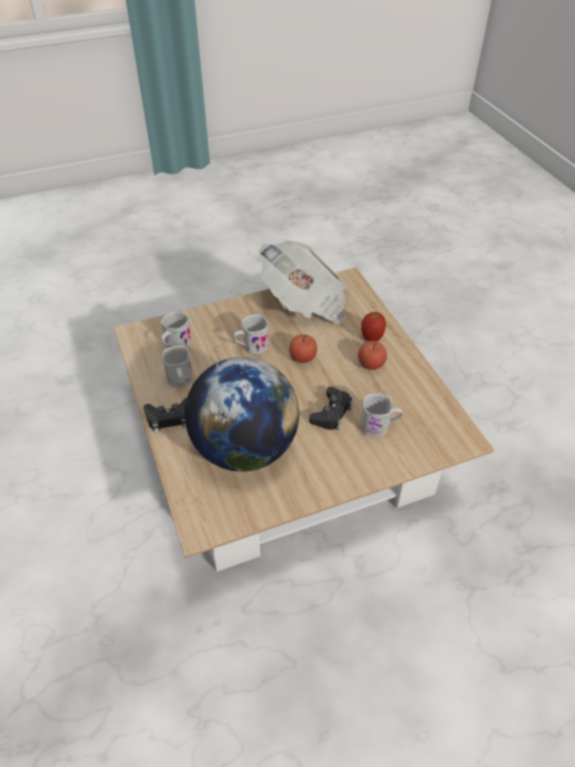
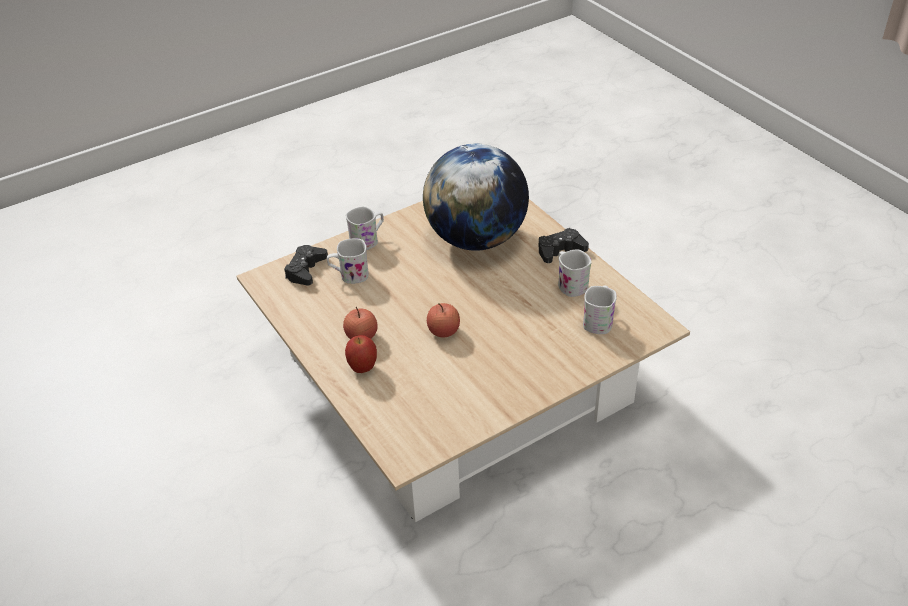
camera: 170 degrees right, 5 degrees down
(251, 347) = (508, 333): white mug -> white mug (368, 240)
(305, 302) = (459, 407): newspaper -> none
(331, 413) = (399, 280): black game controller -> black game controller (306, 270)

